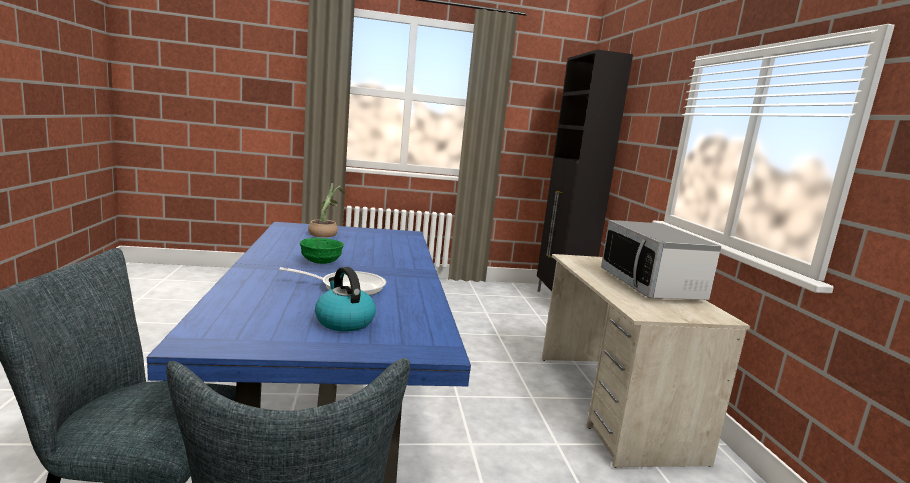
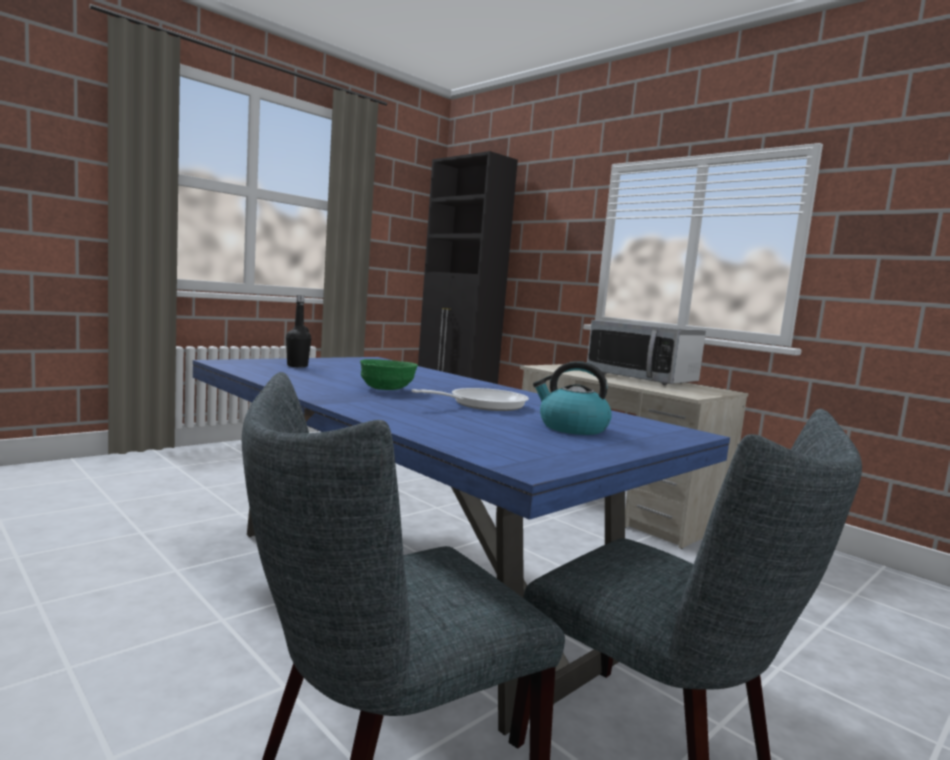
camera: 35 degrees left, 5 degrees down
(325, 234) = (297, 366): potted plant -> black bottle

